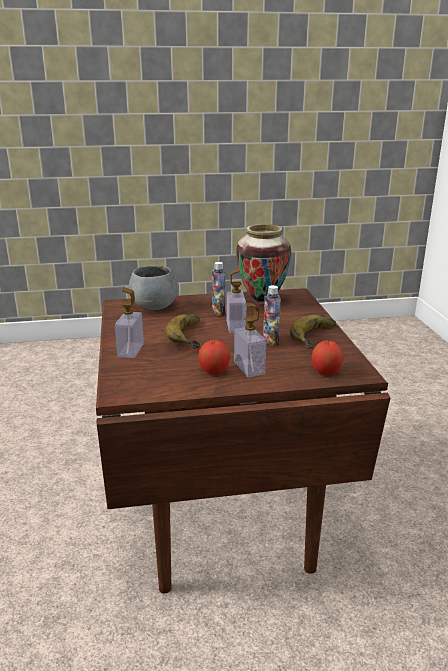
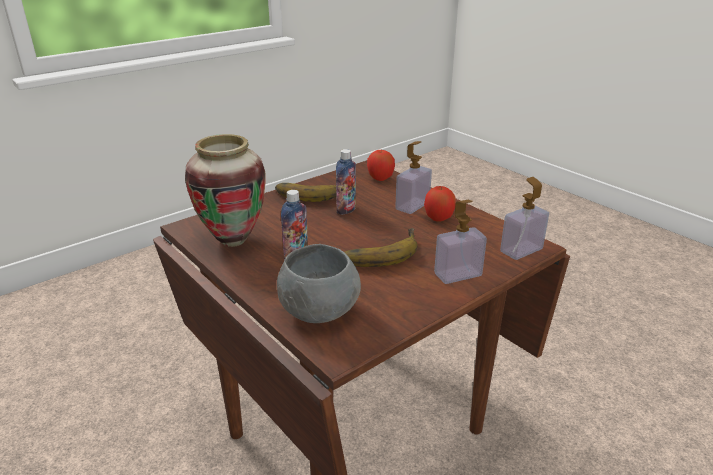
camera: 120 degrees left, 5 degrees up
(235, 327) = (330, 235): soap dispenser -> soap dispenser (521, 250)

